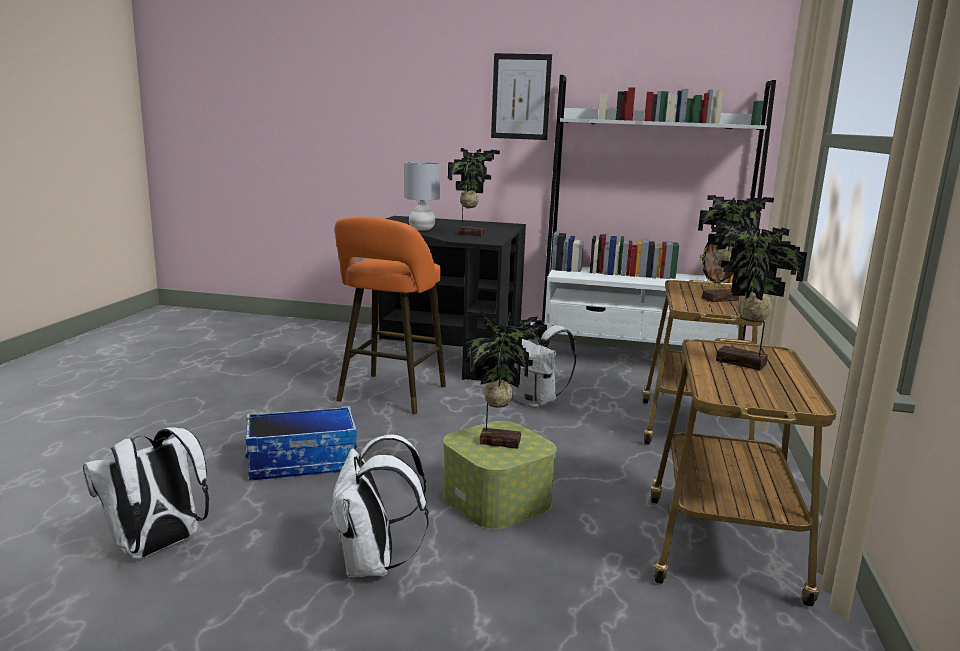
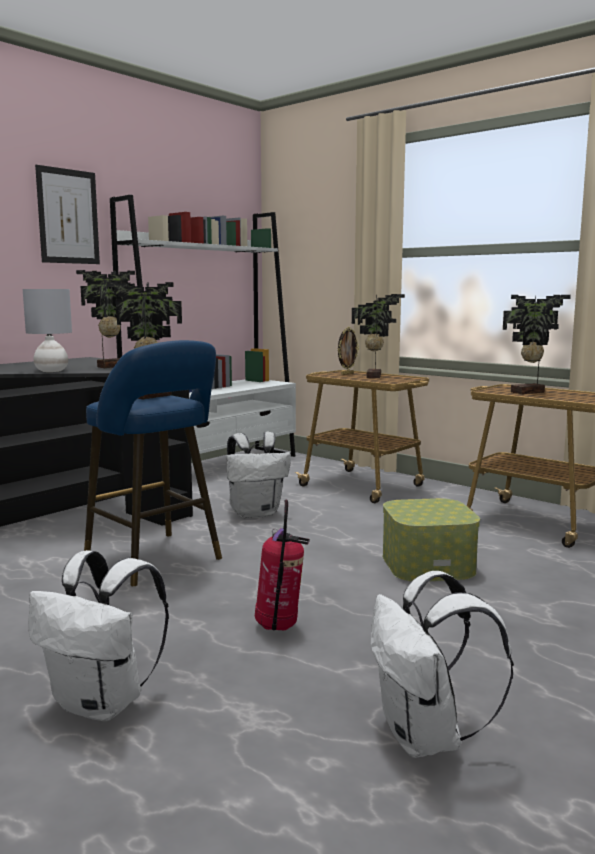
camera: 60 degrees left, 5 degrees down
(303, 462) = (279, 628): storage box -> fire extinguisher
(373, 565) = (512, 628): white backpack -> white backpack (103, 703)
(390, 396) = (157, 560): orange stool -> blue stool
(499, 441) = (426, 510): potted plant -> potted plant (149, 396)

